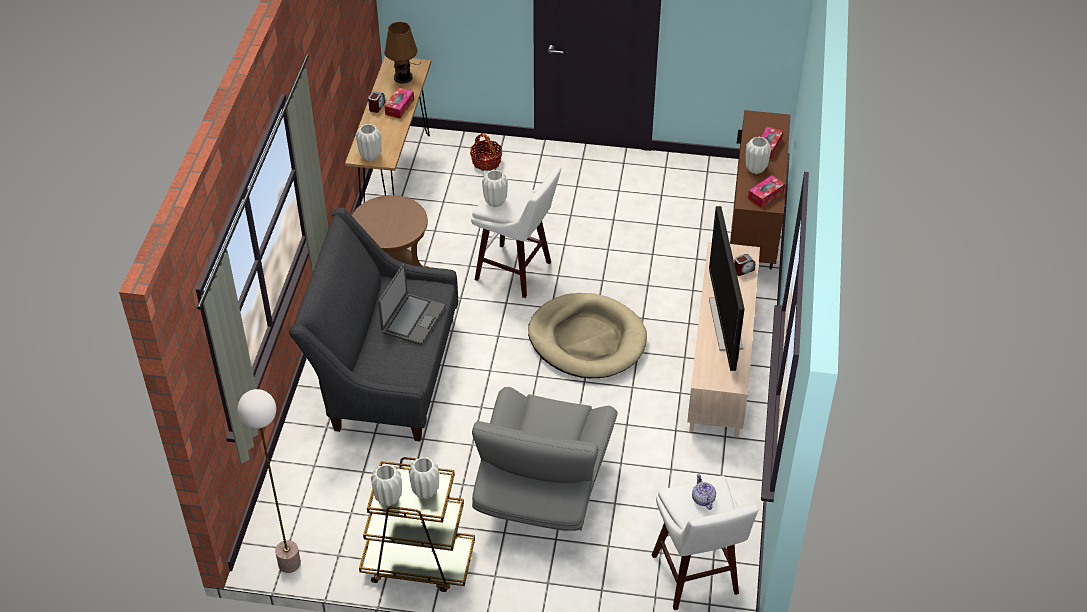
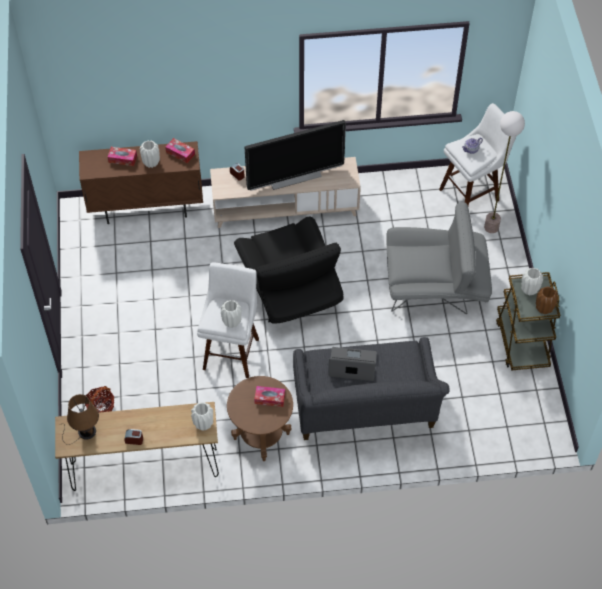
camera: 105 degrees left, 10 degrees up
(289, 563) = (555, 417): floor lamp -> floor lamp (491, 227)
(388, 498) = (543, 309): white vase -> brown vase
(399, 107) = (131, 421): tissue box -> tissue box (270, 398)
(587, 340) = (290, 290): beige dog bed -> black armchair

